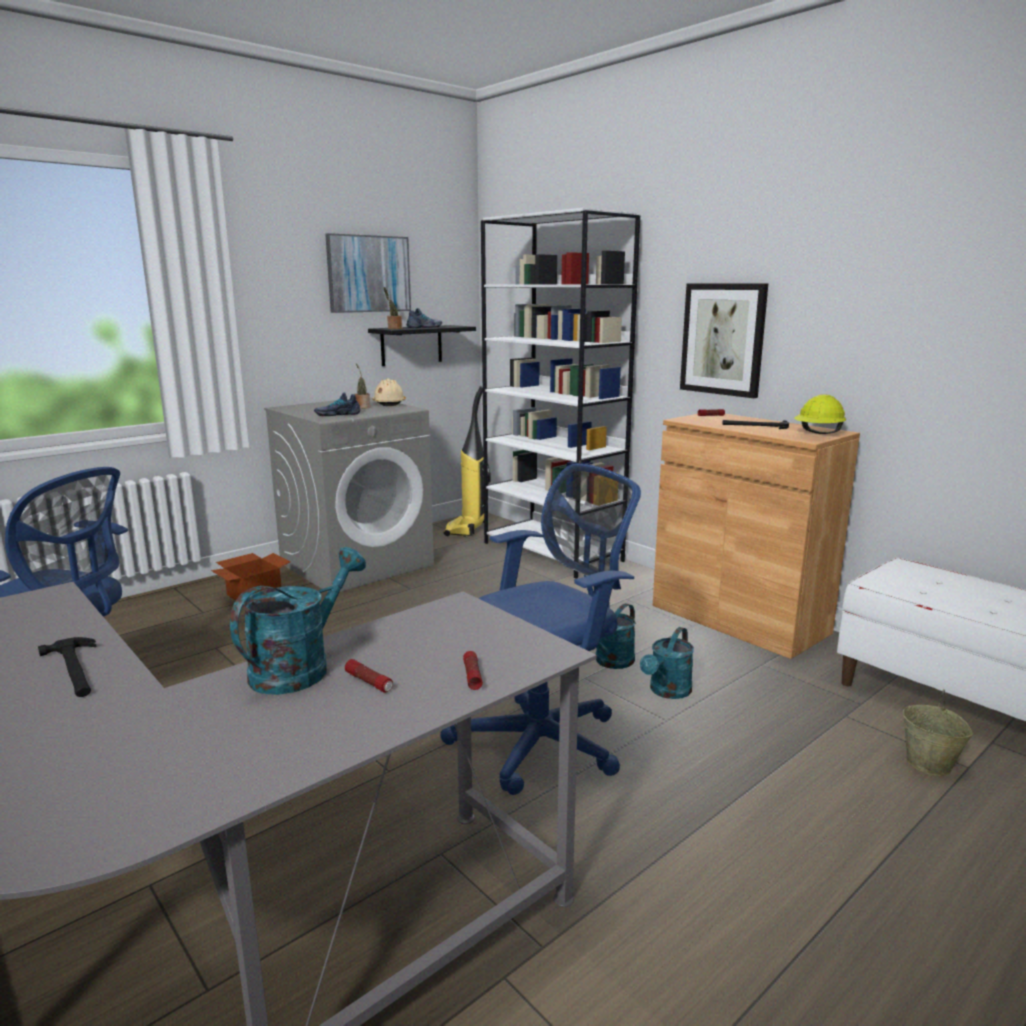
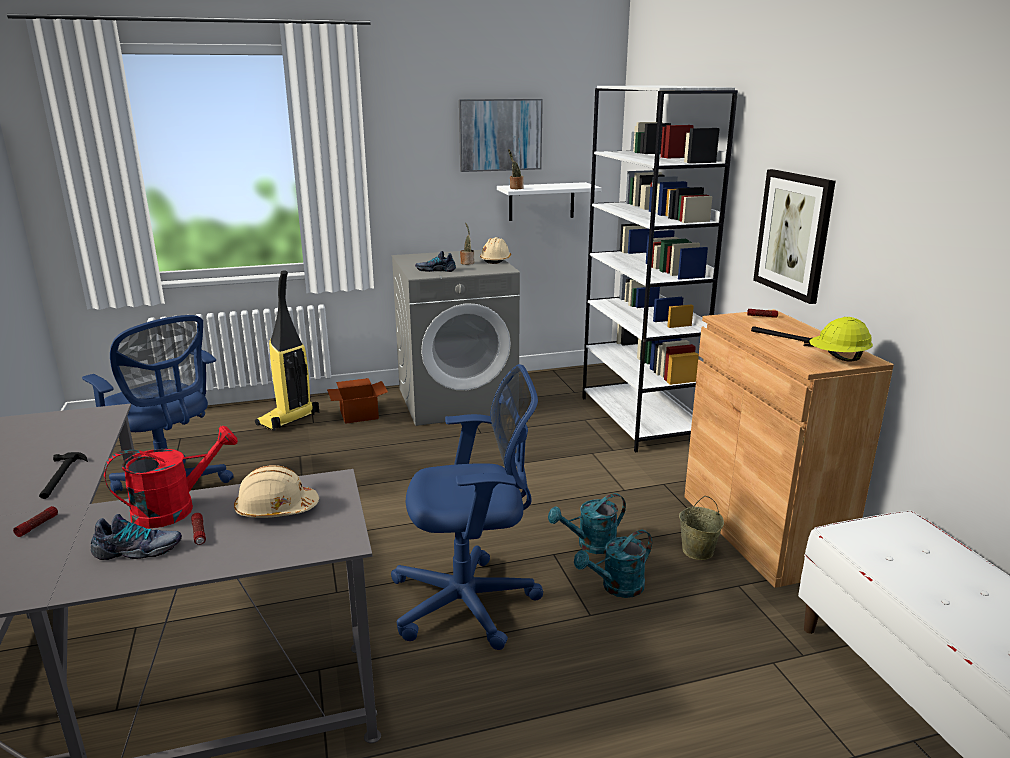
camera: 25 degrees right, 5 degrees up
(300, 667) = (175, 509): turquoise watering can -> red watering can
(411, 345) = (541, 201): black shelf -> white shelf
(425, 327) = (548, 187): shoe -> shoe (138, 551)
(430, 641) = (276, 509): none -> beige hard hat
(466, 529) = (578, 380): vacuum cleaner -> vacuum cleaner (288, 420)
(472, 676) = (266, 547): flashlight -> flashlight (37, 525)
(929, 764) = (813, 739): beige bucket -> beige bucket (698, 551)

